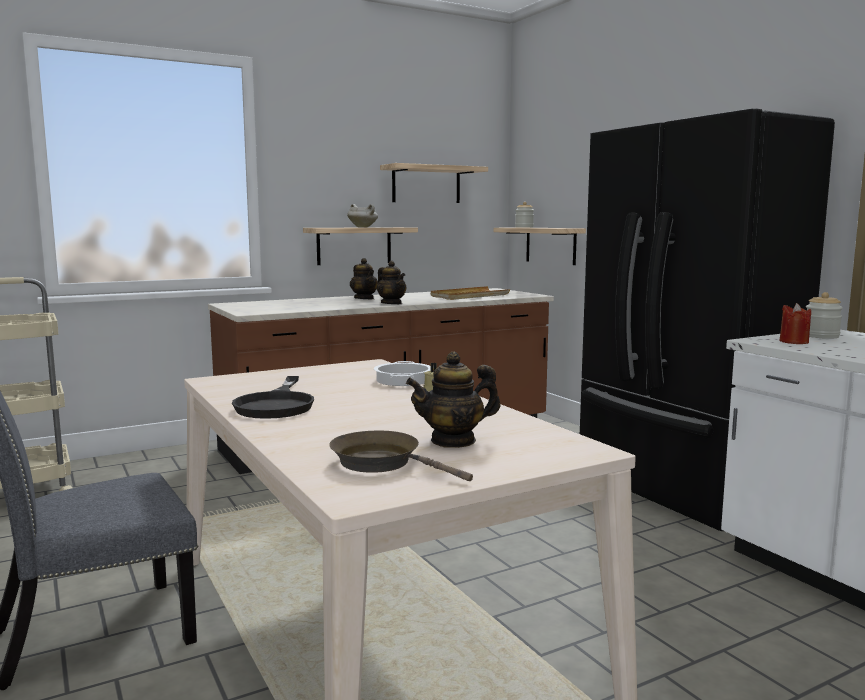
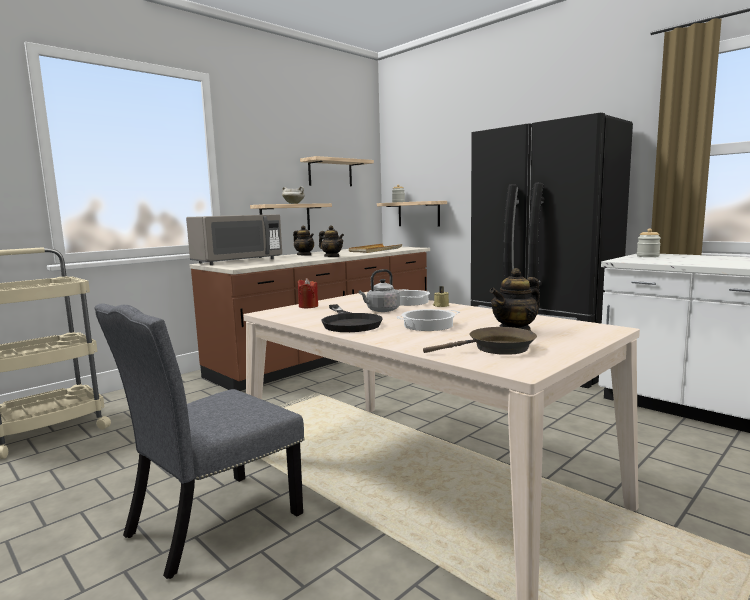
camera: 15 degrees left, 0 degrees up
(266, 303) = (237, 261): none -> grey microwave
(346, 390) = (381, 310): none -> grey kettle
(362, 419) = (428, 325): none -> cooking pot
(382, 463) = (496, 348): brown frying pan -> brown frying pan turned 150 degrees clockwise
(793, 342) = (641, 259): red candle -> red candle (308, 306)

